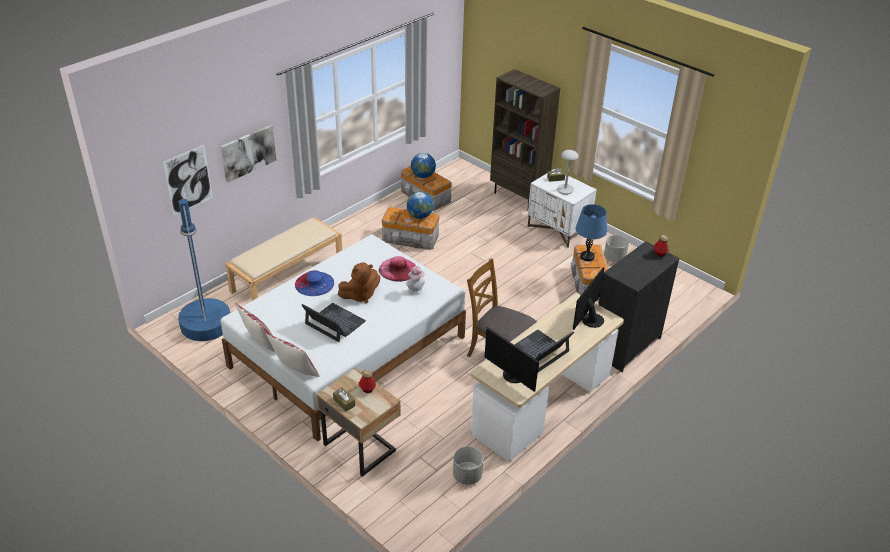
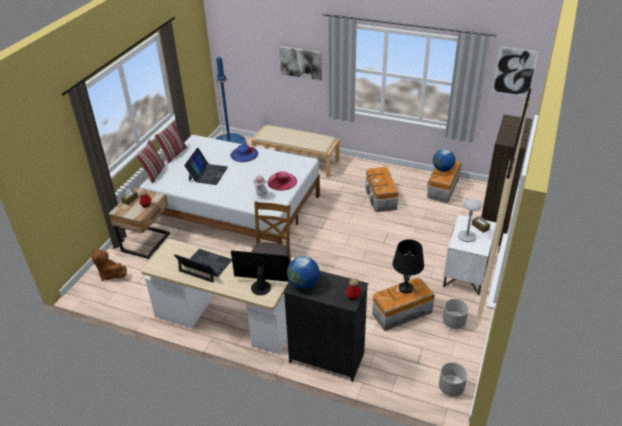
camera: 70 degrees right, 0 degrees up
(188, 180) = (255, 56): picture -> picture (514, 72)
(360, 295) = (242, 175): brown plush toy -> brown plush toy (111, 274)
(420, 216) = (386, 183): globe -> globe (303, 284)
(467, 476) = (136, 299): grey planter -> grey planter (451, 388)
(512, 376) = (170, 259): monitor -> none
(587, 257) = (405, 288): blue table lamp -> black table lamp

